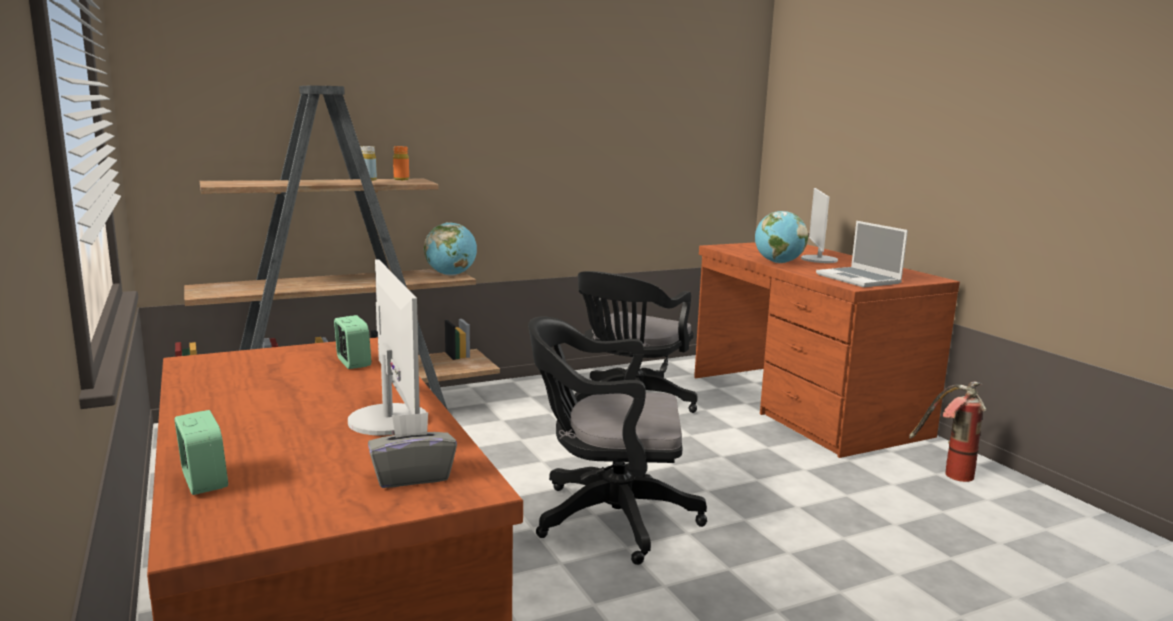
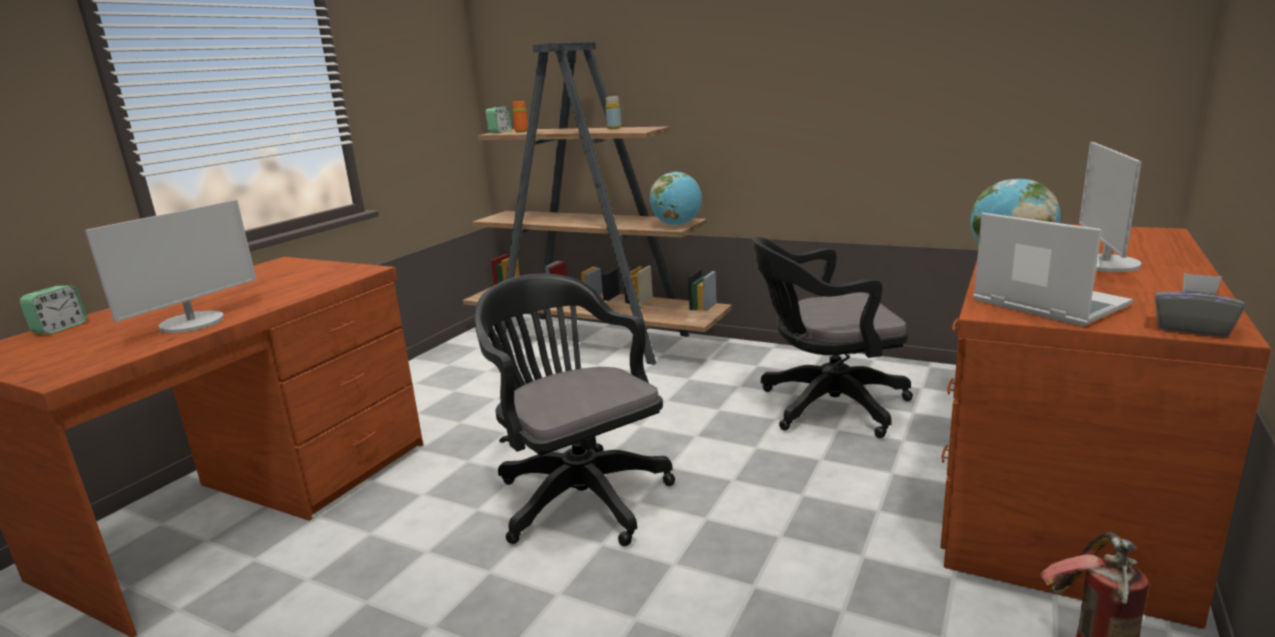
camera: 55 degrees right, 5 degrees up
(353, 363) = (315, 281): alarm clock -> alarm clock (500, 132)
(401, 179) = (640, 128): orange bottle -> orange bottle (522, 131)
(412, 476) = (80, 358): grey tissue box -> grey tissue box (1192, 328)
(818, 259) = (1104, 264): monitor -> monitor turned 45 degrees counterclockwise
(859, 279) = (1046, 304): laptop -> laptop turned 120 degrees clockwise

